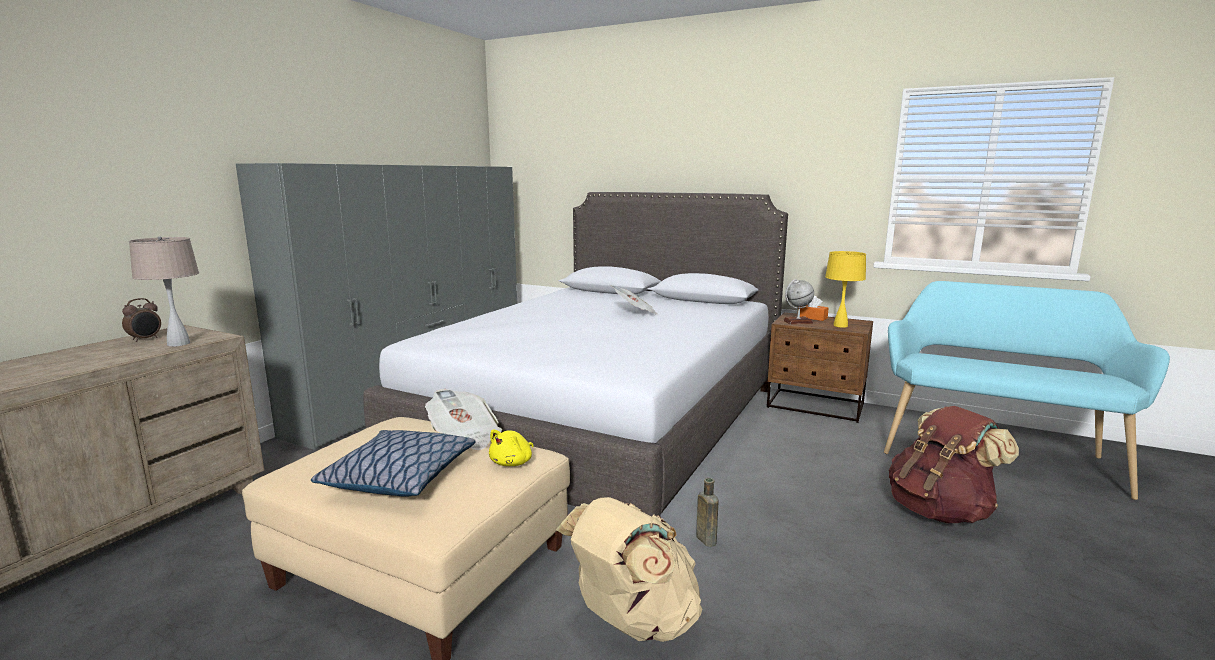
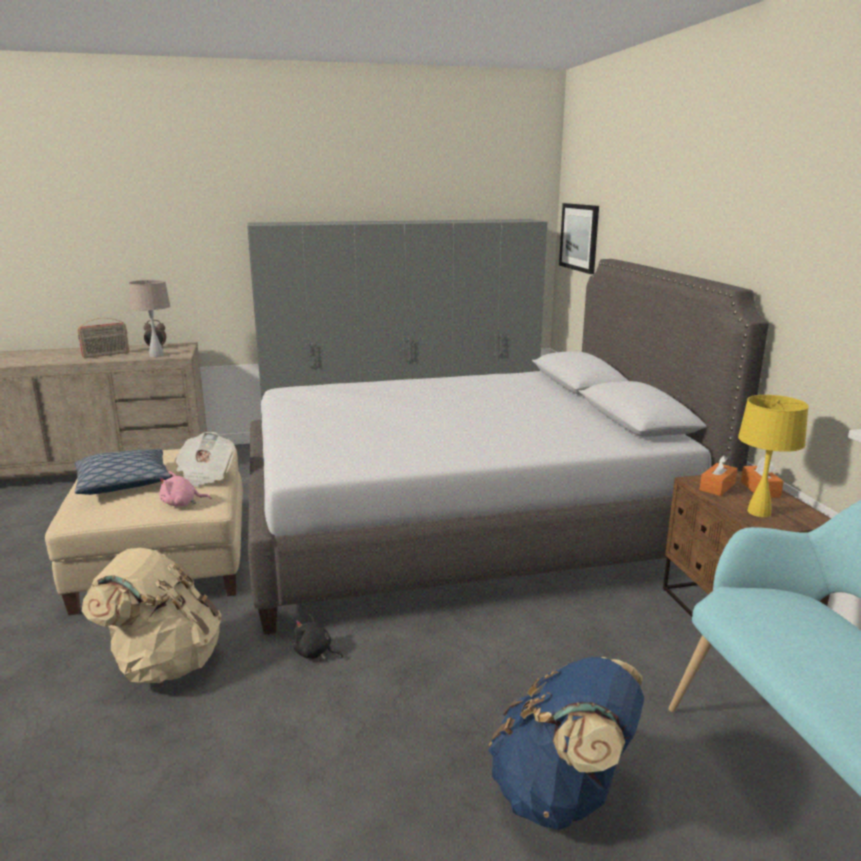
camera: 50 degrees right, 5 degrees up
(84, 359) = (106, 355): none -> radio
(512, 462) = (182, 503): yellow plush toy -> pink plush toy
(533, 180) = (579, 237): none -> picture
(635, 313) = (508, 414): newspaper -> none
(705, 539) = (315, 653): brown bottle -> black plush toy
(797, 322) = (717, 487): globe -> orange tissue box
(940, 511) = (562, 794): brown backpack -> blue backpack

